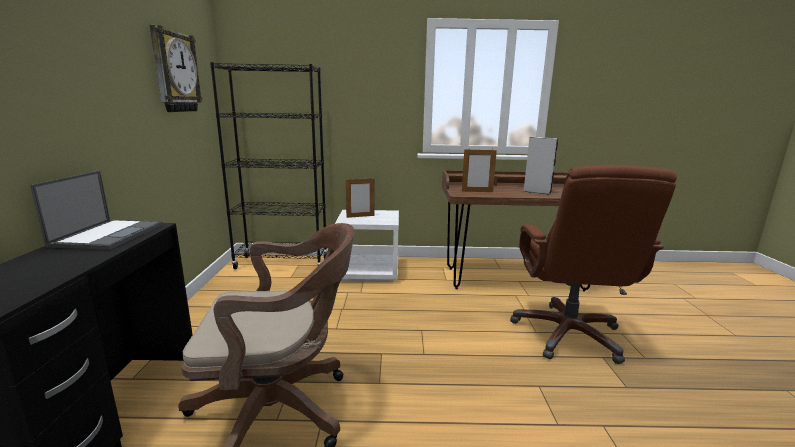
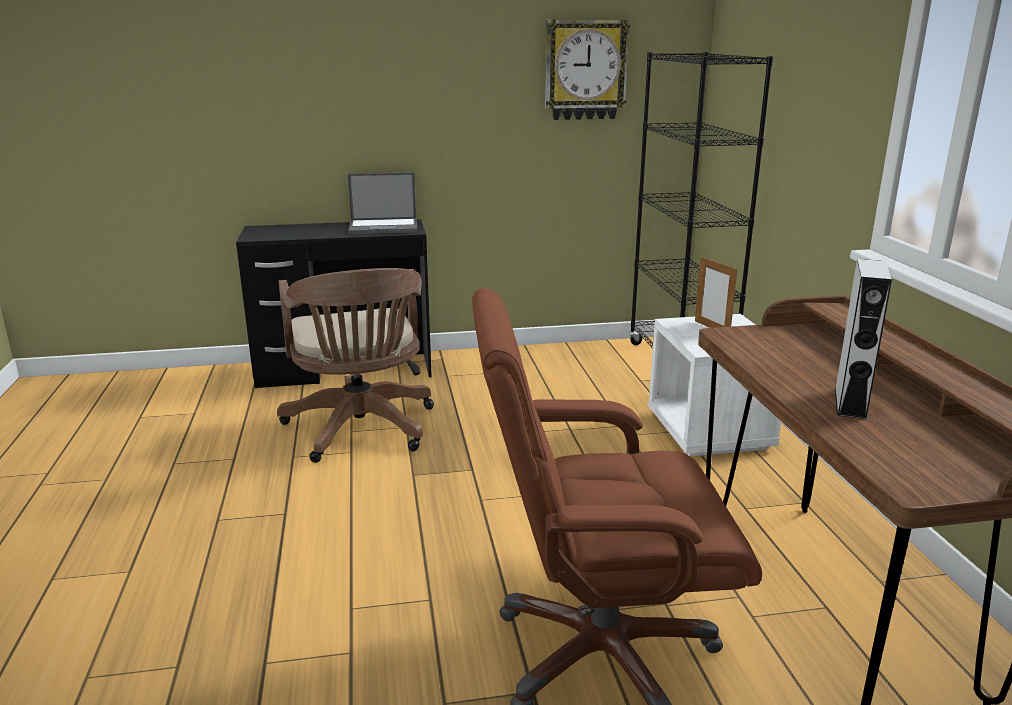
camera: 80 degrees right, 5 degrees up
(477, 191) = (767, 347): picture frame -> none

